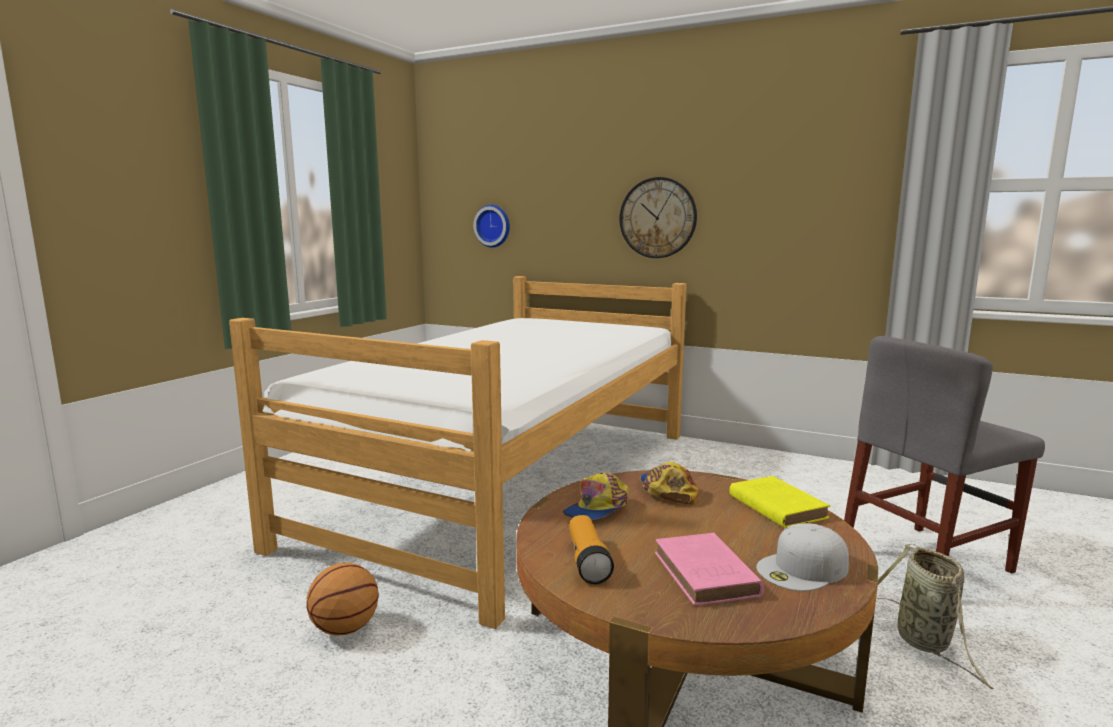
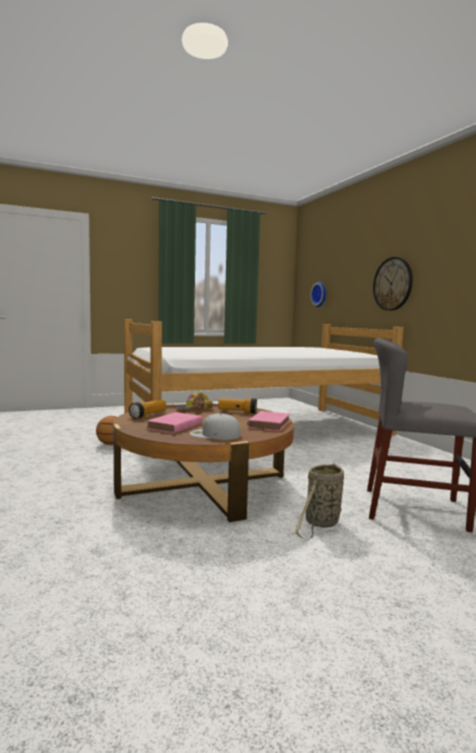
camera: 40 degrees right, 5 degrees down
(667, 491) = (237, 412): cap -> flashlight
(775, 505) = (269, 424): yellow book -> pink book

